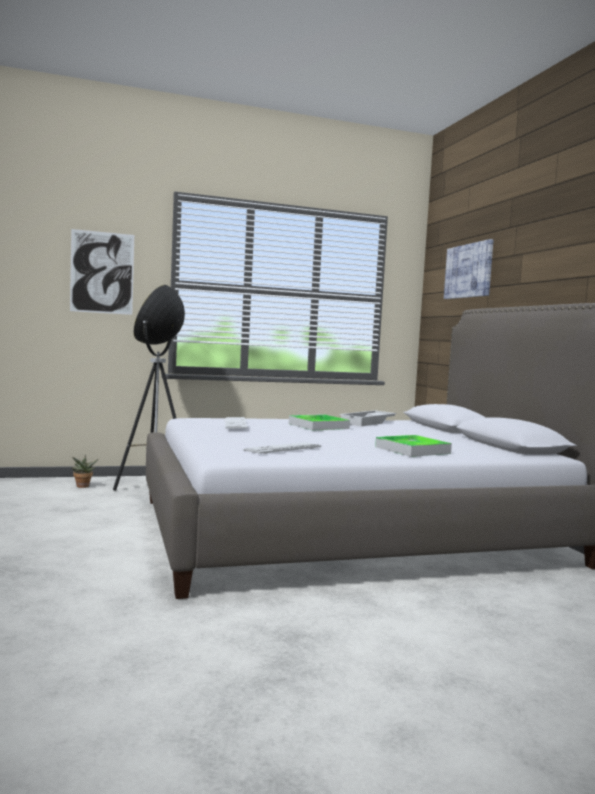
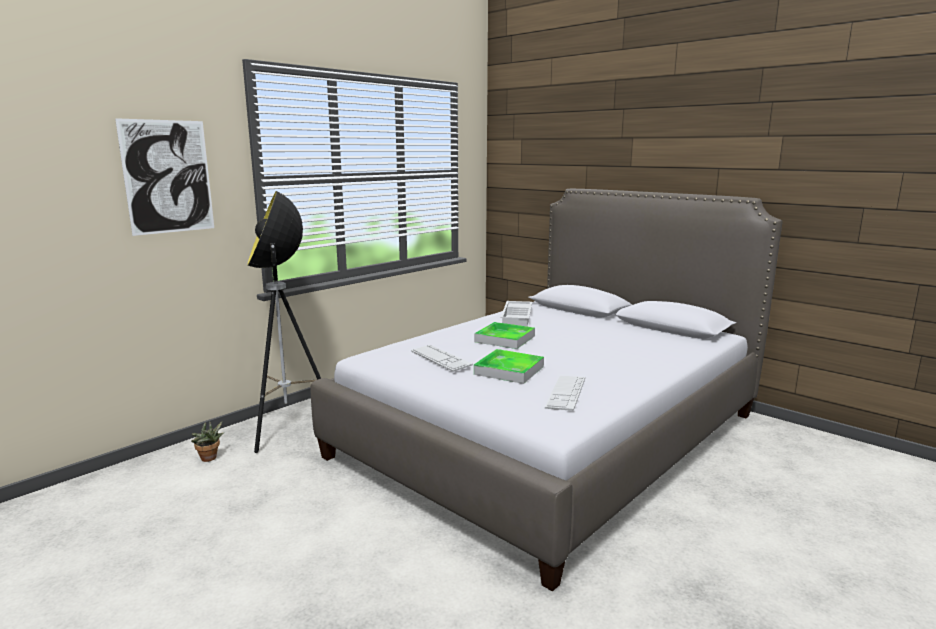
camera: 30 degrees left, 10 degrees up
(412, 450) = (643, 359): tray -> tray (509, 370)
(468, 271) = (558, 147): picture -> none

